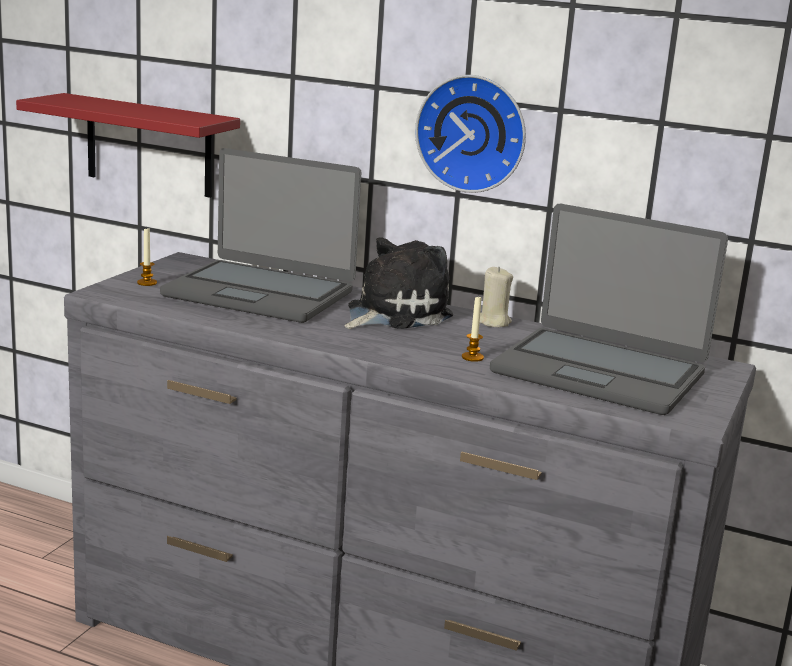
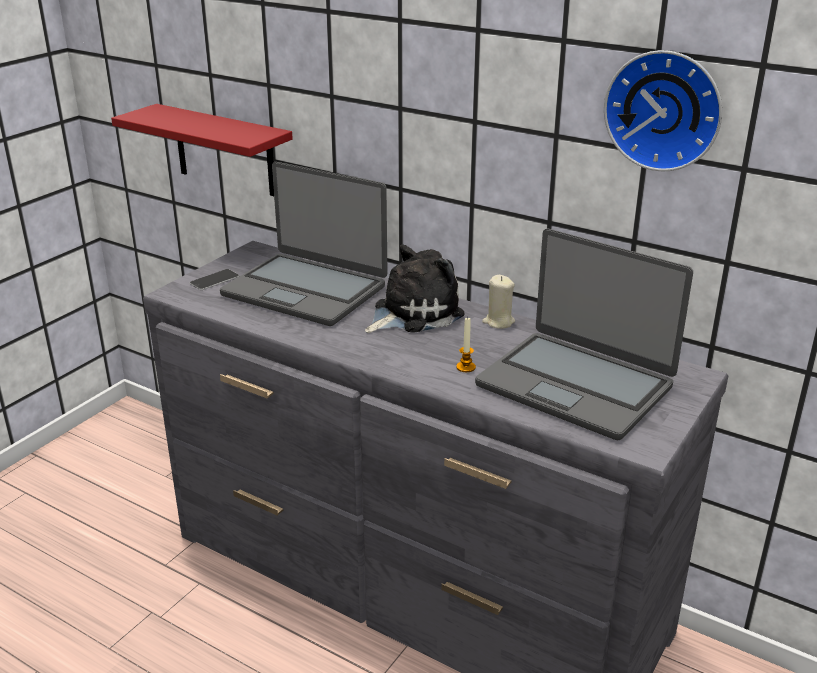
camera: 10 degrees right, 10 degrees up
(147, 283) = (214, 280): candle -> phone
(473, 133) = (481, 153): wall clock -> wall clock (664, 109)

